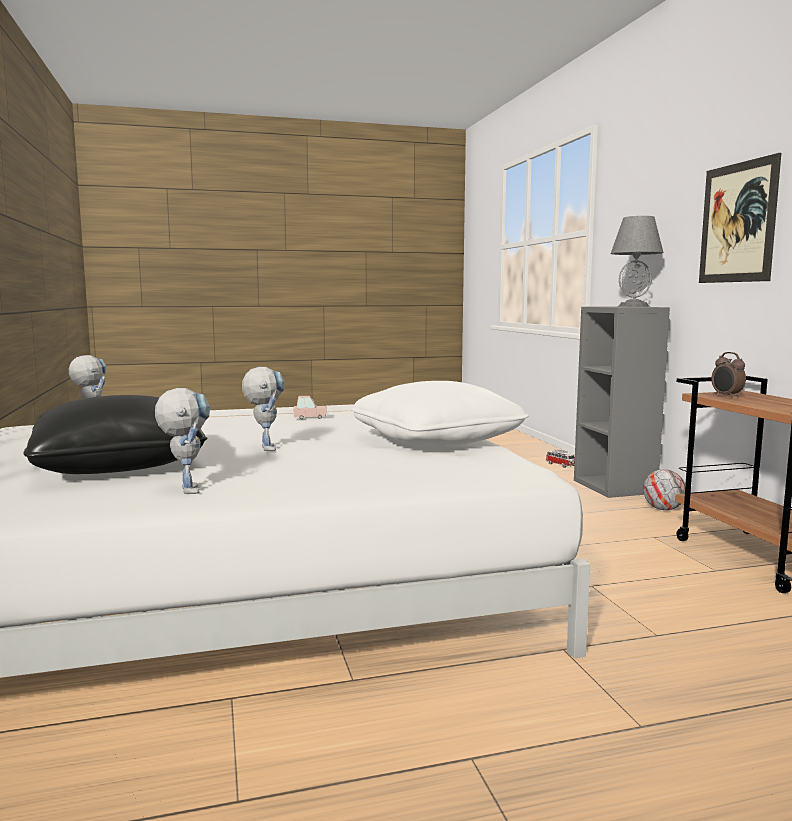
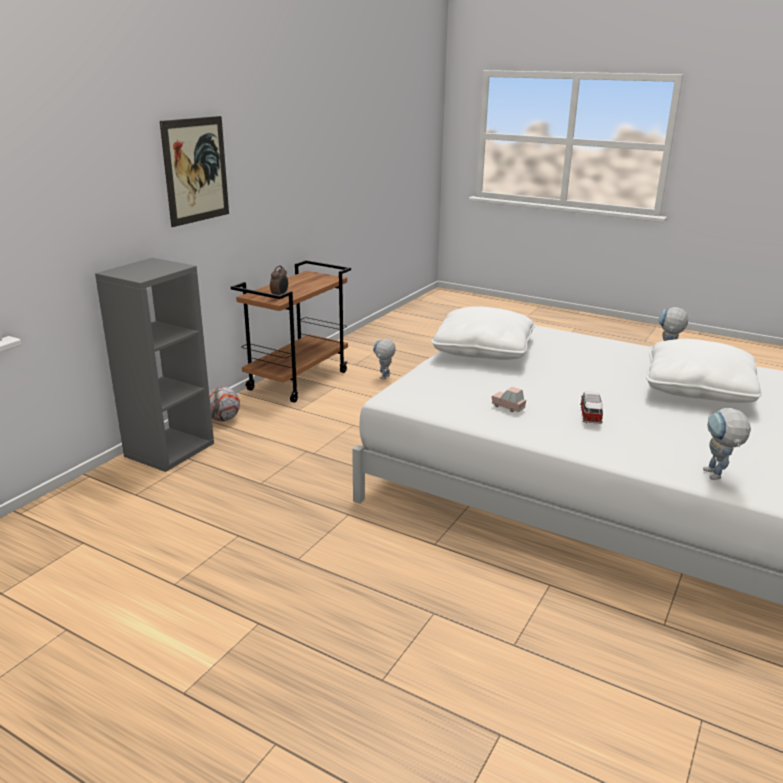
camera: 135 degrees left, 15 degrees up
(119, 465) = (698, 390): black pillow -> white pillow
(265, 447) = (596, 374): toy robot -> toy robot (384, 378)
(560, 465) = (95, 497): toy car -> toy car (590, 416)
(633, 306) = (146, 266): grey table lamp -> none

